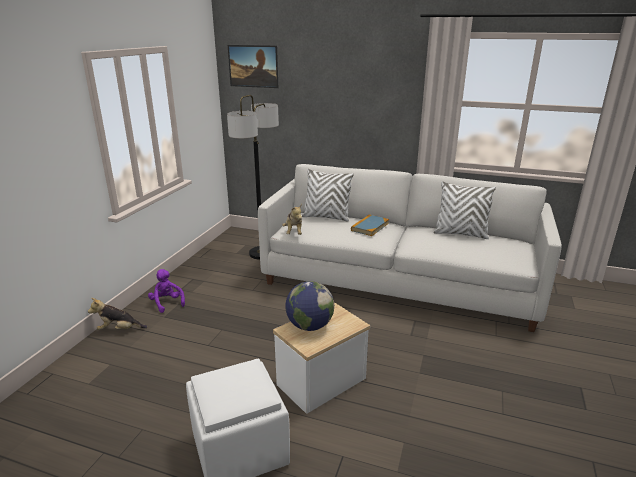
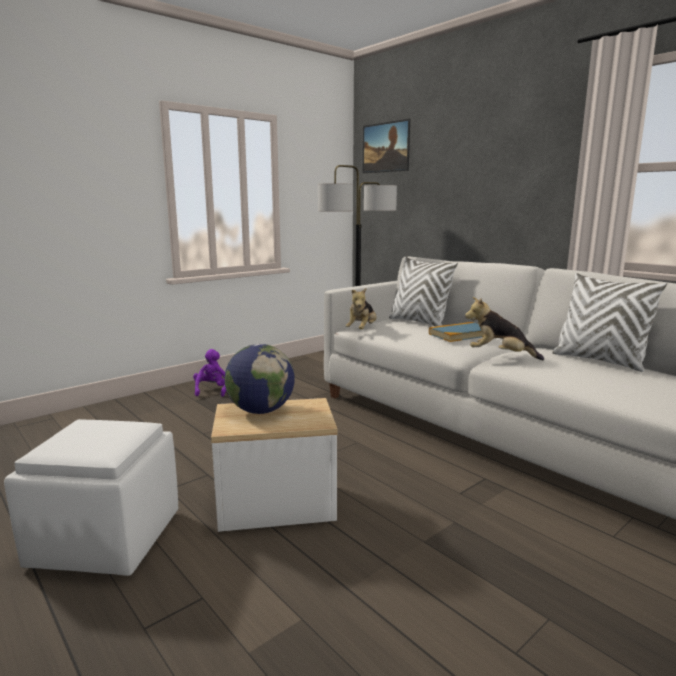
camera: 30 degrees right, 10 degrees down
(119, 329) = (145, 400): plush toy -> plush toy (500, 355)

